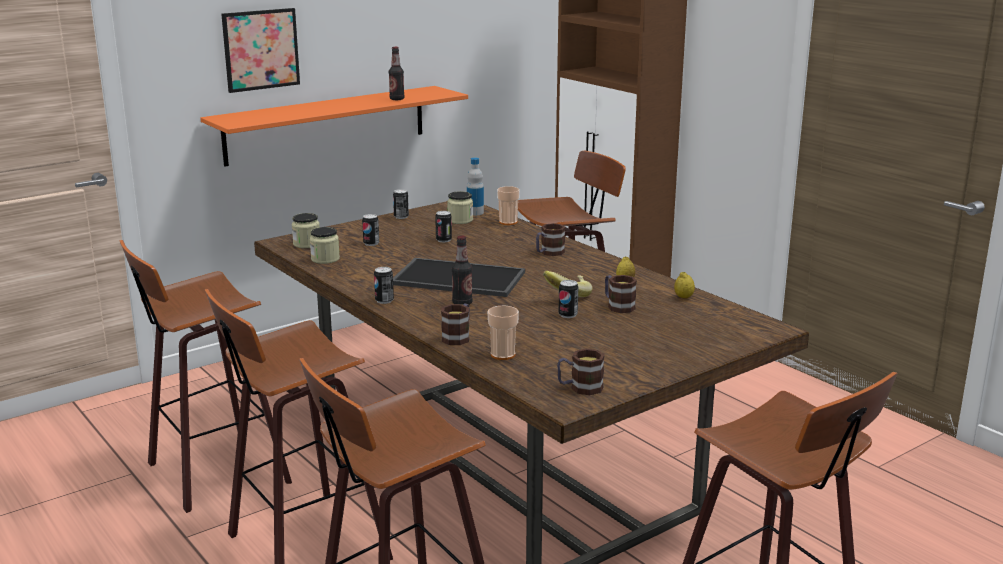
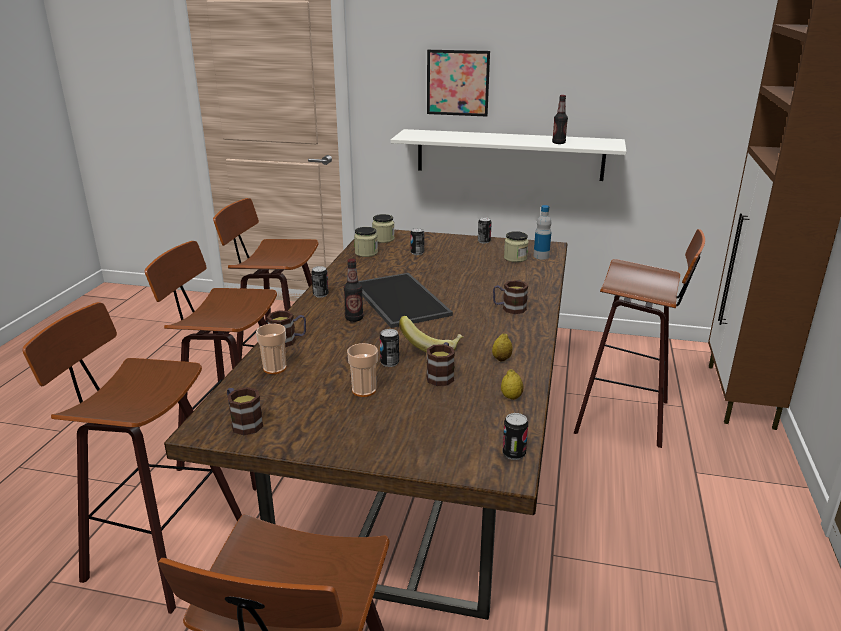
camera: 50 degrees right, 5 degrees up
(326, 124) = (509, 154): orange shelf -> white shelf
(443, 240) = (465, 268): can -> can (514, 454)
(508, 222) = (545, 272): cup -> cup (364, 390)

